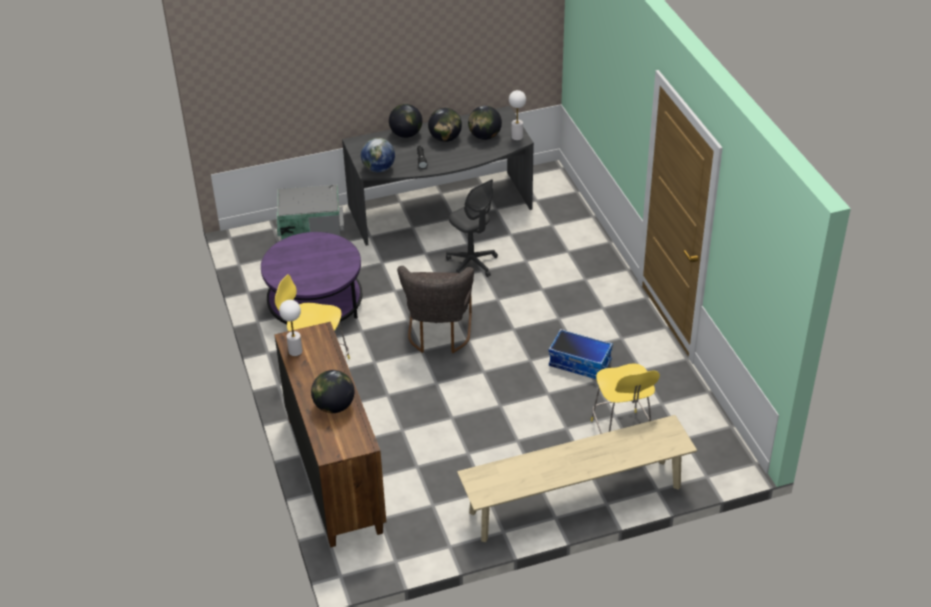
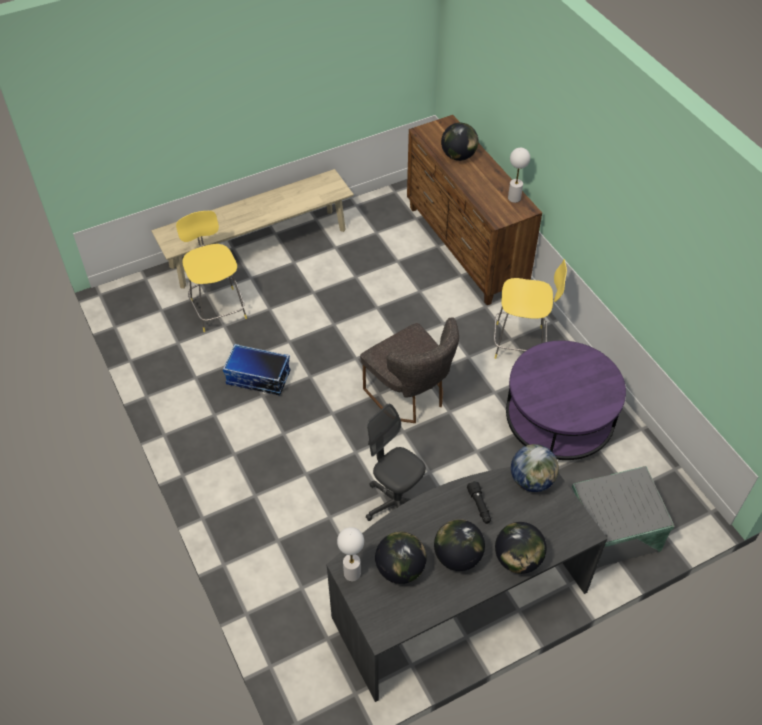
camera: 170 degrees right, 10 degrees up
(439, 335) = (410, 396): grey chair -> grey chair turned 150 degrees clockwise

